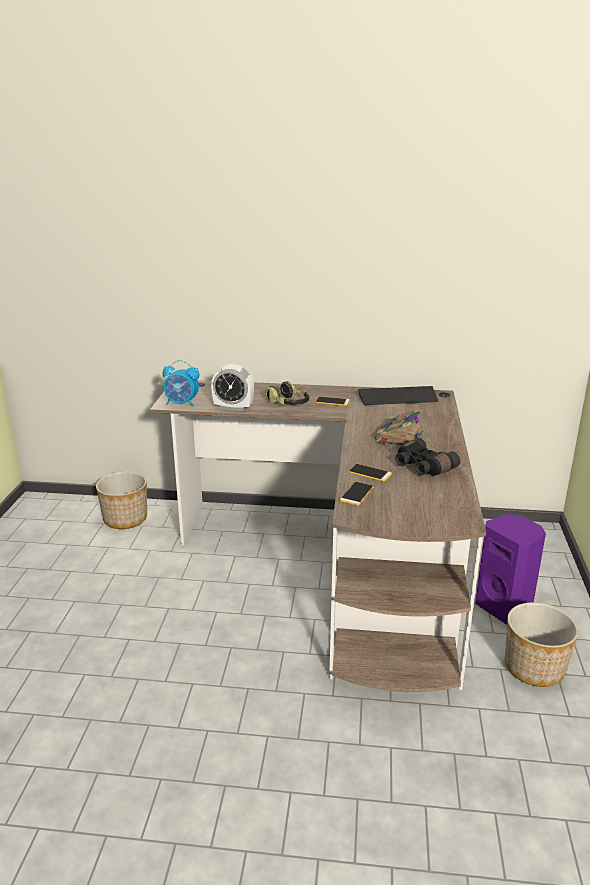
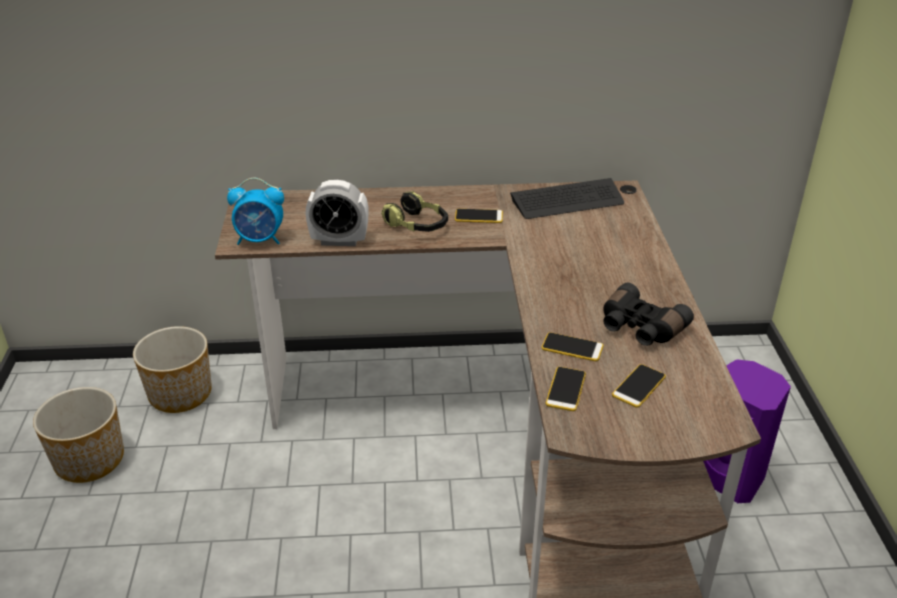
camera: 10 degrees left, 10 degrees up
(399, 436) = (590, 273): book -> none
(408, 497) = (639, 386): none -> phone
(534, 667) = (785, 563): planter -> planter (90, 459)

